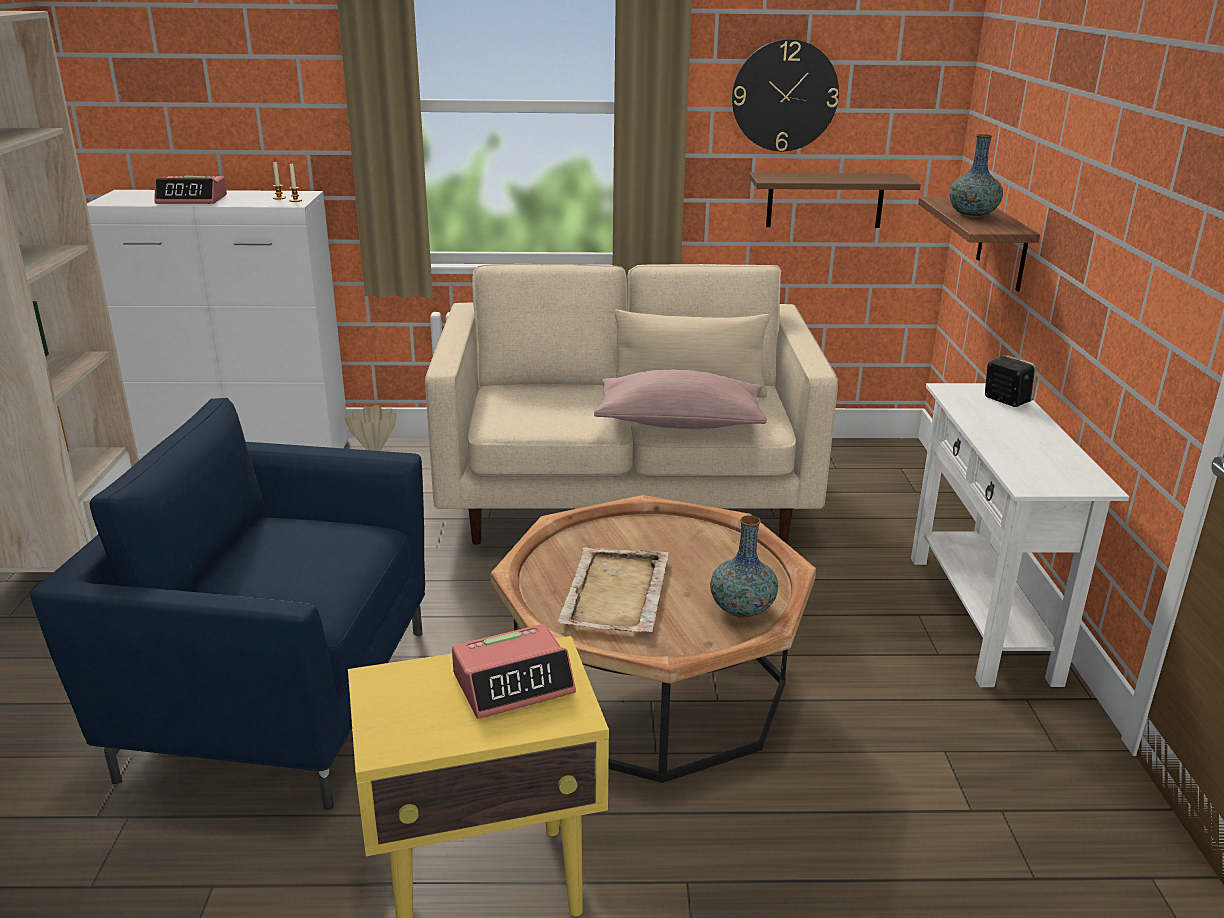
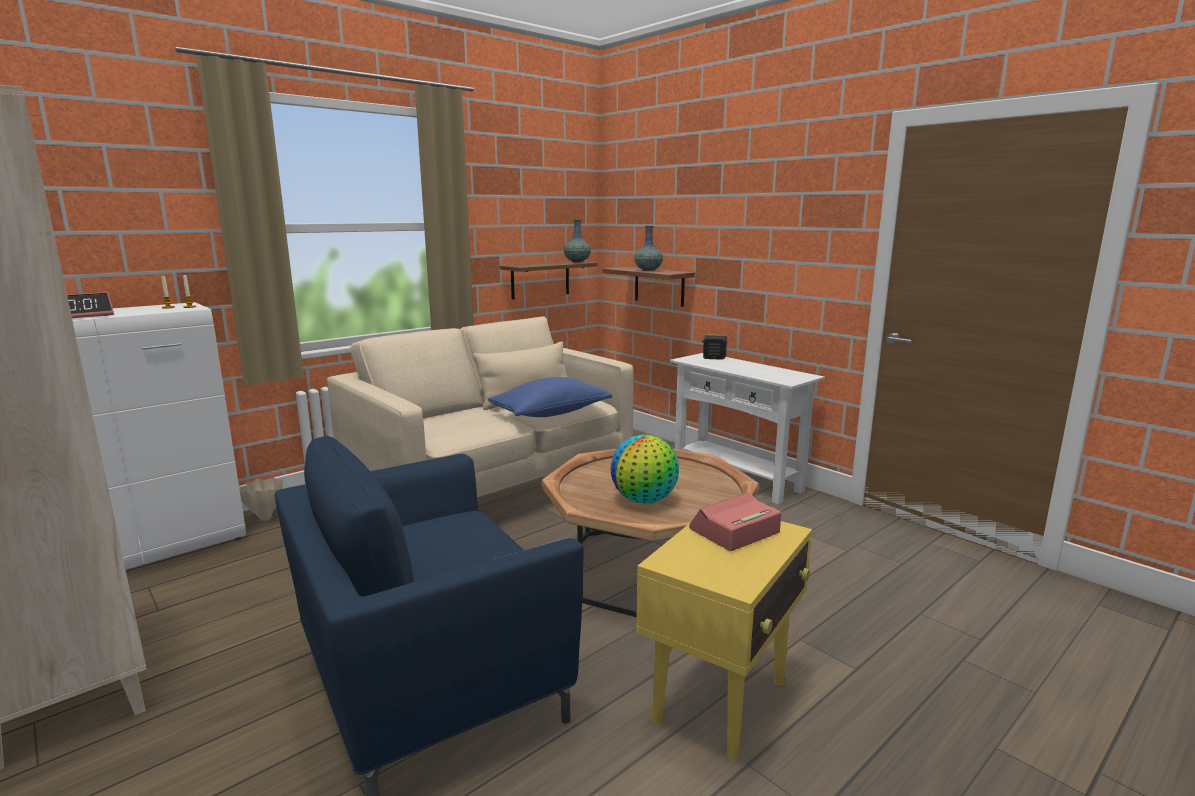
camera: 40 degrees left, 10 degrees down
(514, 683) = (734, 531): alarm clock -> alarm clock turned 150 degrees counterclockwise
(615, 594) = (644, 500): beige tray -> globe
(679, 423) = (551, 413): pink pillow -> blue pillow
(742, 609) = (713, 484): vase -> vase (577, 262)
(784, 96) = (513, 217): wall clock -> none

